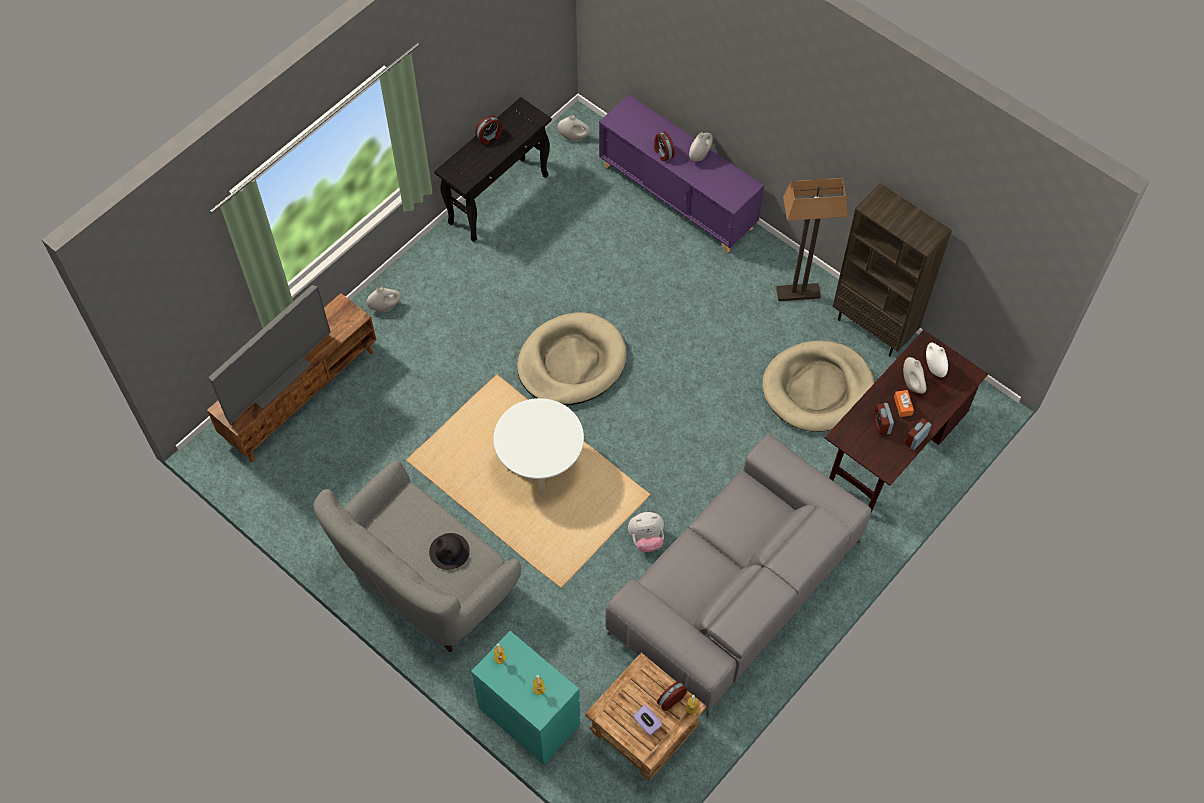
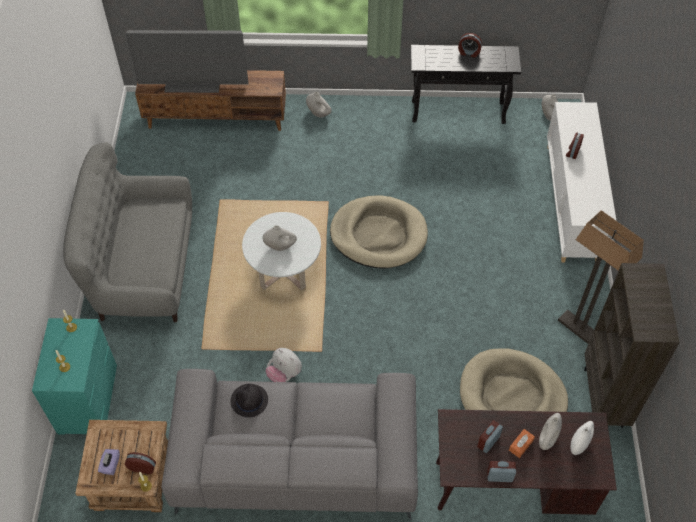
camera: 50 degrees right, 5 degrees down
(449, 552) = (150, 255): black hat -> black hat (249, 401)
(678, 197) = (572, 202): purple cabinet -> white cabinet
(699, 155) = (596, 173): white vase -> white vase (280, 246)

